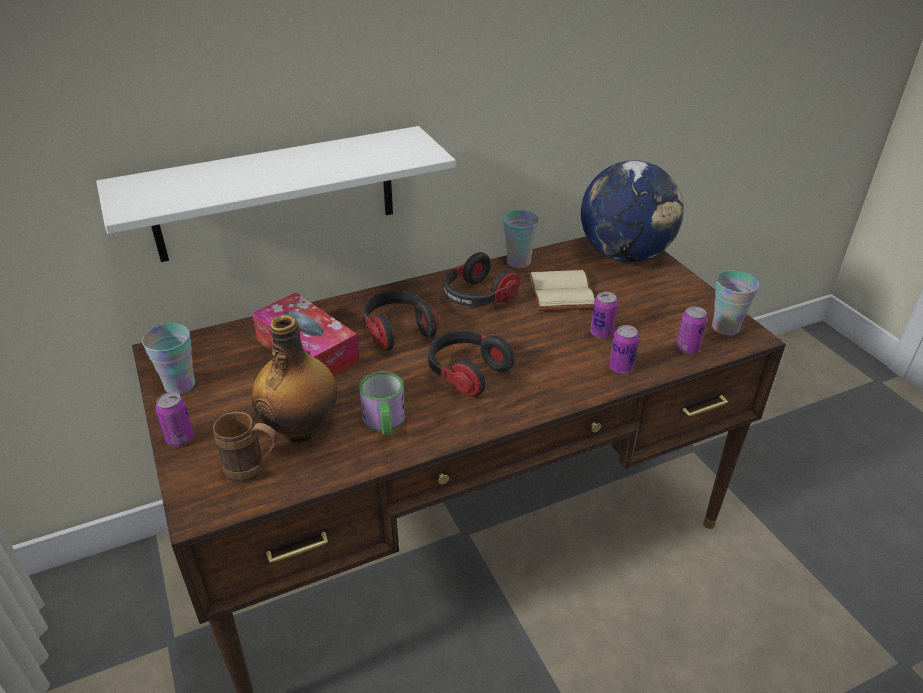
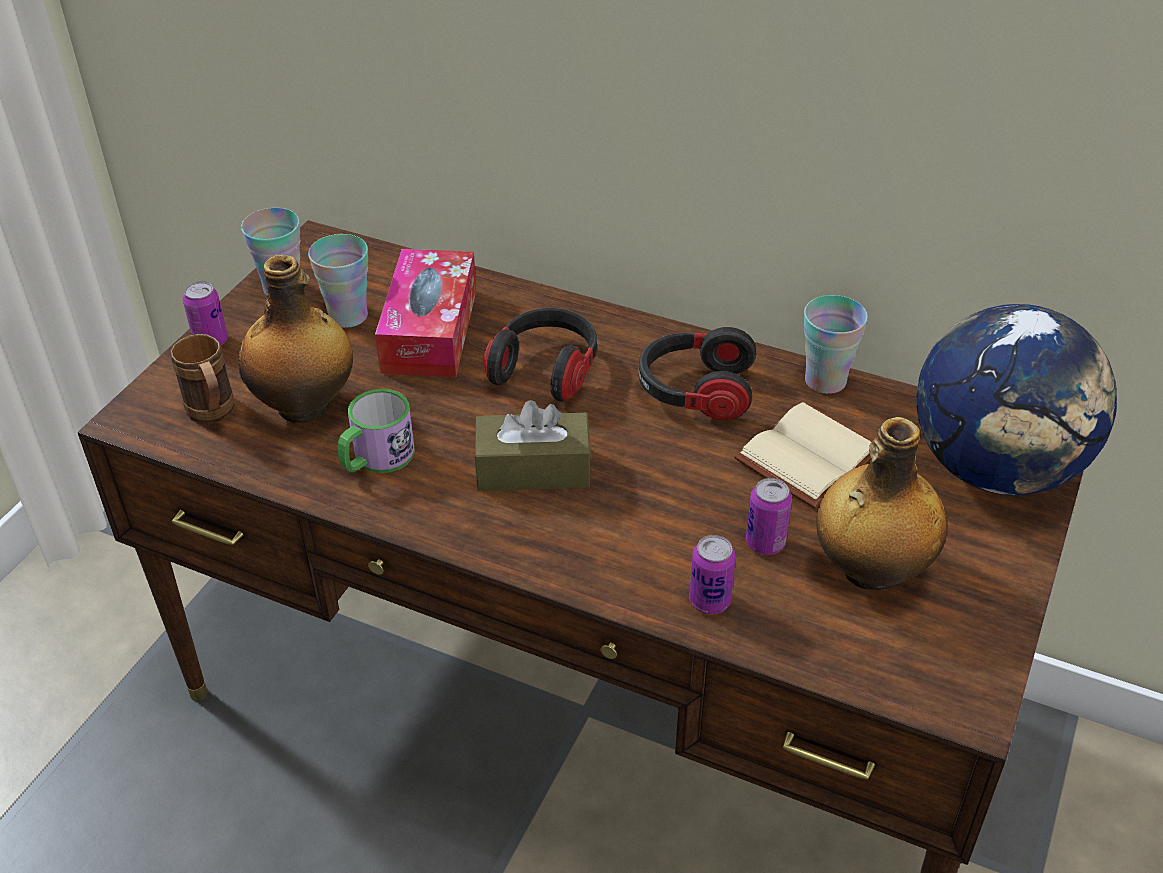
camera: 50 degrees right, 5 degrees up
(275, 194) = (496, 113): white shelf -> none
(466, 373) = (533, 469): headphones -> brown tissue box
(649, 316) = (869, 571): none -> bottle
(687, 348) = (842, 648): can -> none
(725, 328) = (952, 667): cup -> cup (348, 316)

